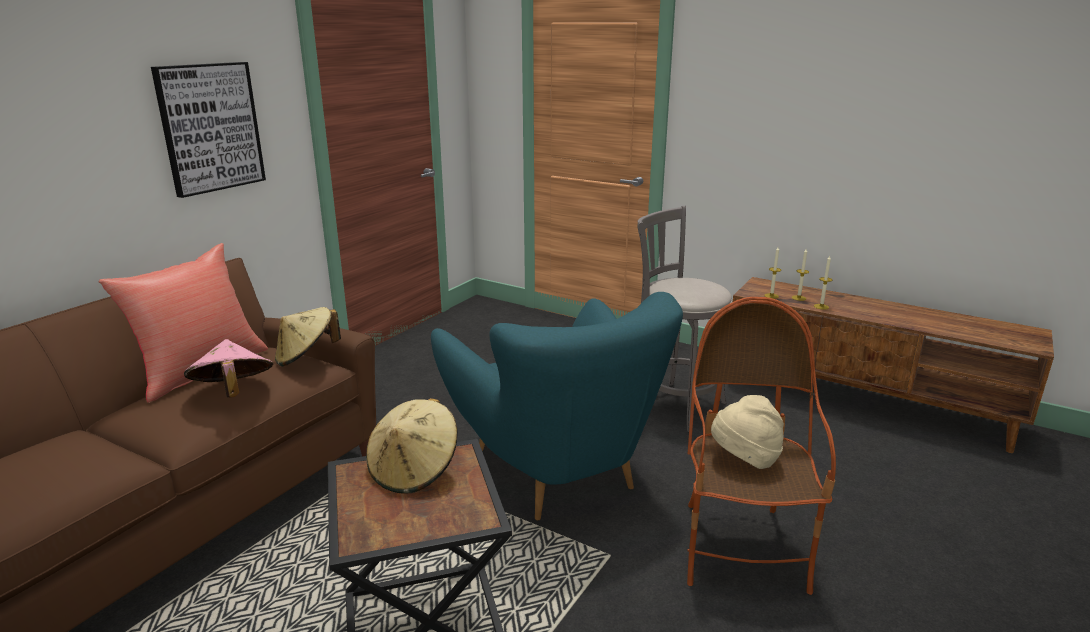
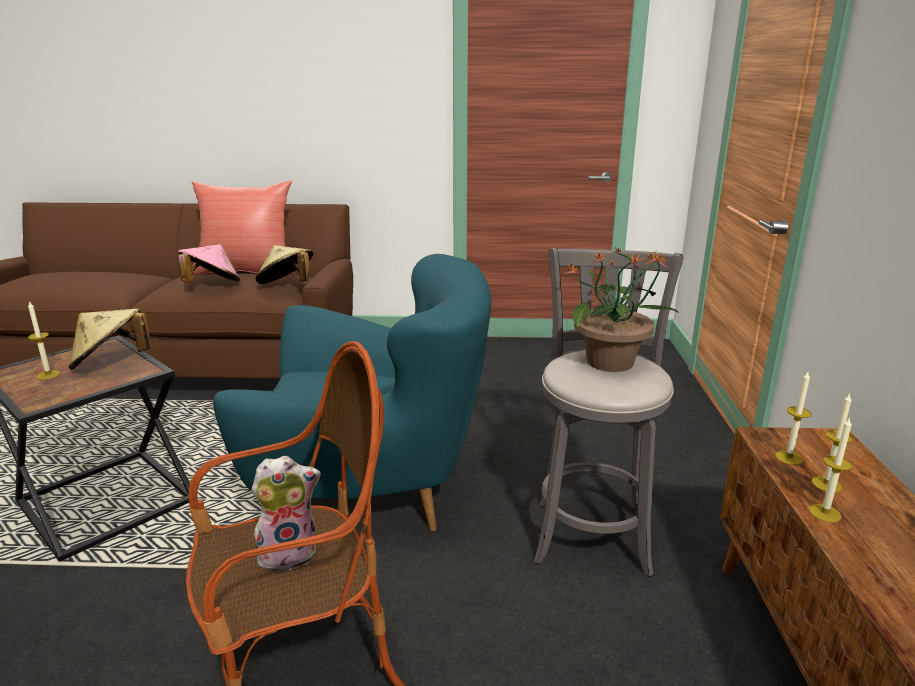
camera: 60 degrees right, 0 degrees up
(210, 127) = (346, 92): picture -> none
(403, 510) = (48, 375): none -> candle
(556, 470) = (372, 491): turquoise armchair -> turquoise armchair turned 120 degrees counterclockwise
(683, 284) = (611, 362): none -> potted plant
(744, 459) = (289, 553): beige hat -> plush toy

